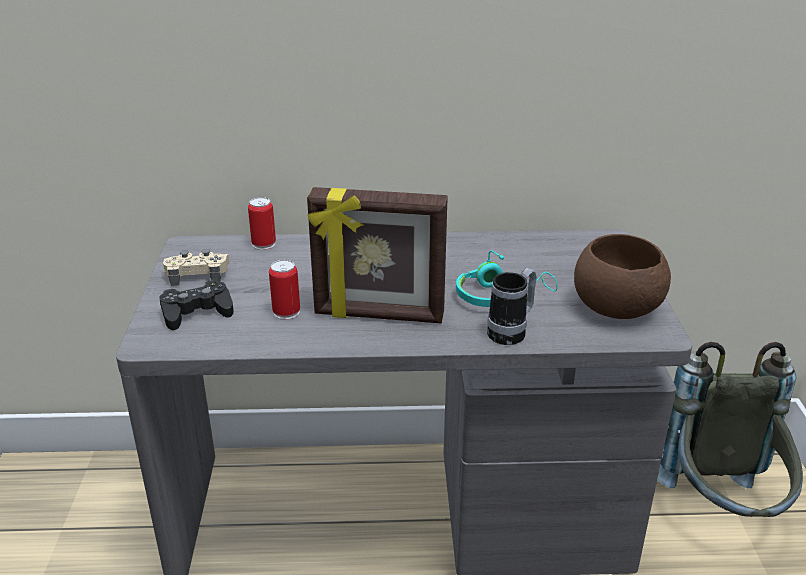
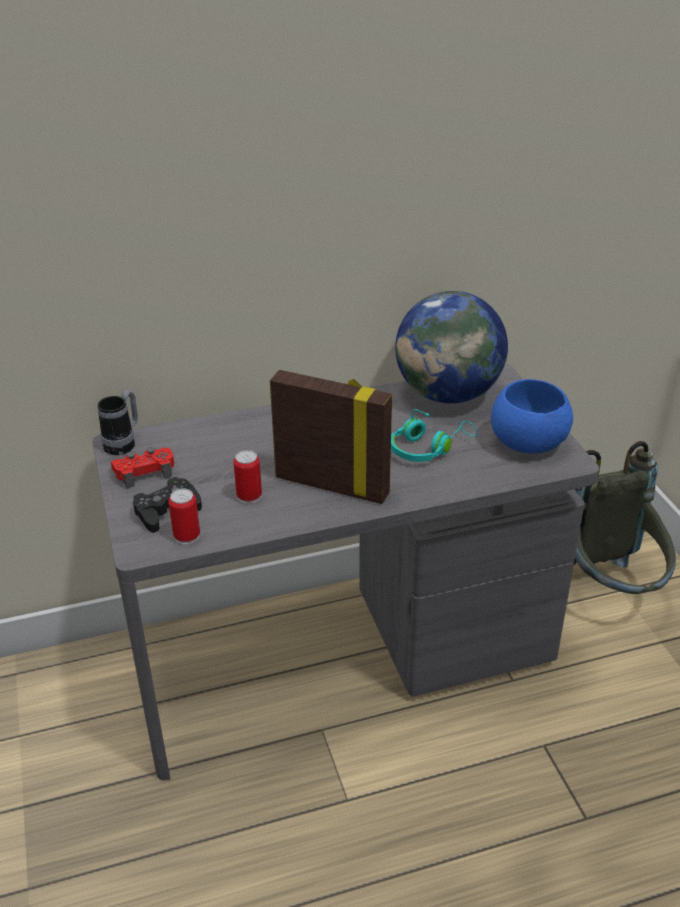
camera: 15 degrees left, 5 degrees up
(197, 274) = (144, 472): beige game controller -> red game controller
(264, 244) = (190, 430): can -> can (187, 536)
(379, 315) = (332, 485): picture frame -> picture frame turned 150 degrees counterclockwise
(511, 332) = (452, 481): mug -> mug (124, 443)
(546, 249) = (448, 394): none -> globe
(615, 309) = (527, 444): brown bowl -> blue bowl

